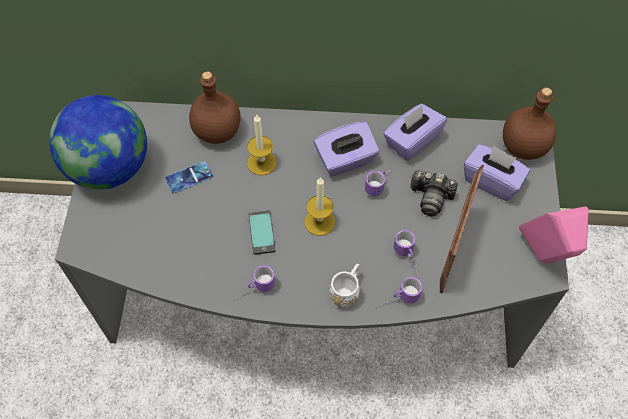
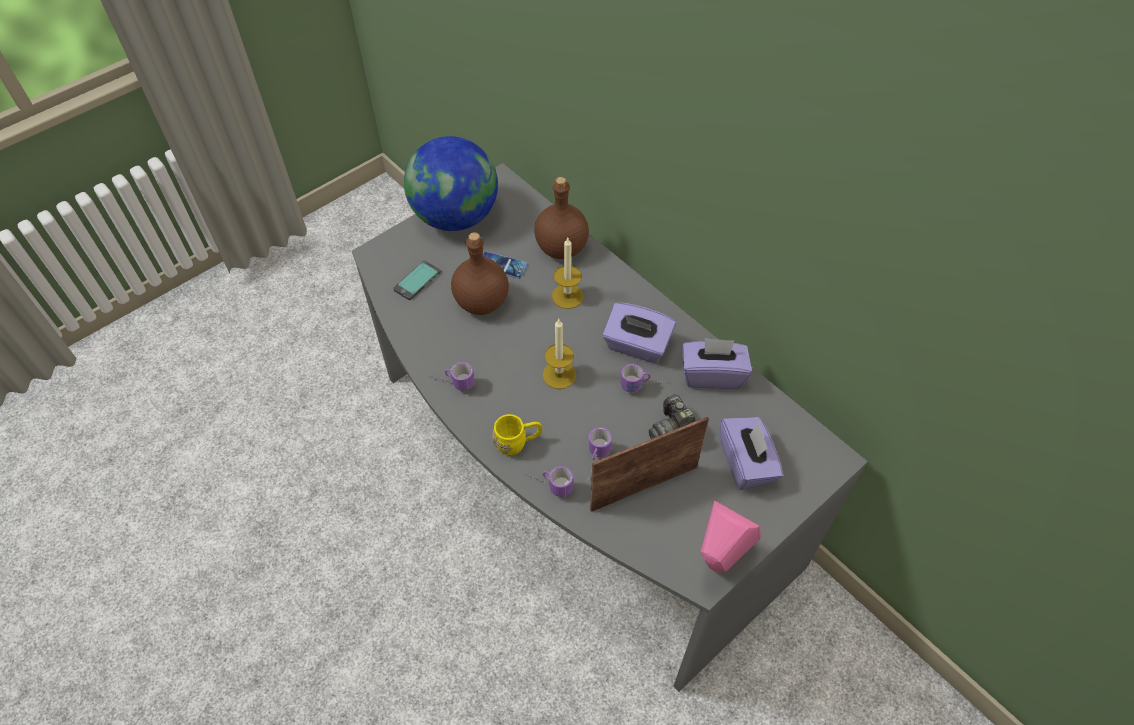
camera: 45 degrees right, 5 degrees down
(262, 232) = (507, 347): phone -> phone (417, 281)
(347, 291) = (518, 443): white mug -> yellow mug
(524, 147) = (813, 461): brown bottle -> brown bottle (482, 303)

